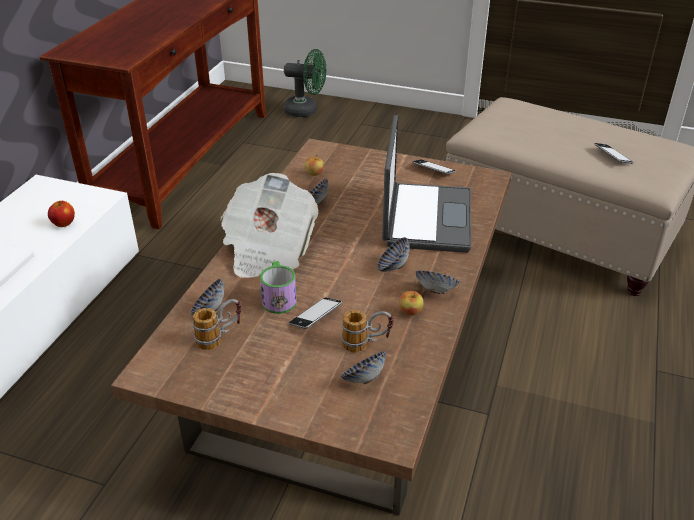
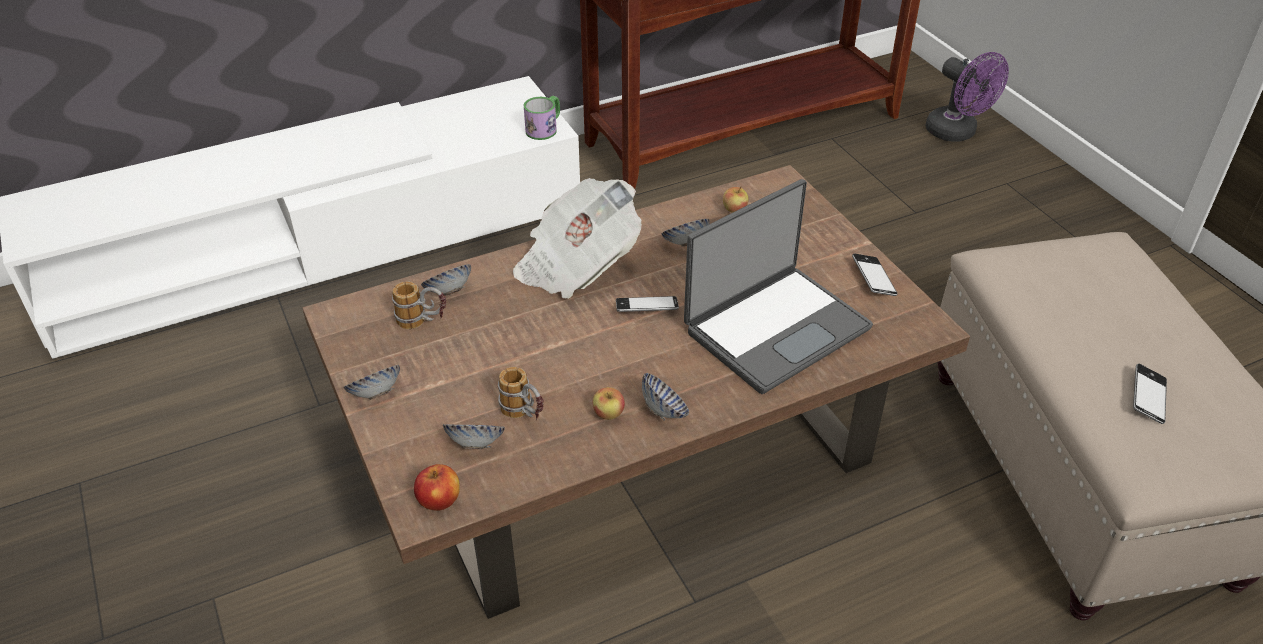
camera: 45 degrees right, 5 degrees up
(64, 223) = (489, 139): apple -> apple (439, 501)
(278, 297) = (517, 318): mug -> mug (545, 128)
(306, 111) = (957, 133): green fan -> purple fan
(315, 316) = (521, 358): phone -> phone (647, 308)
(392, 267) = (661, 358): bowl -> bowl (376, 394)

